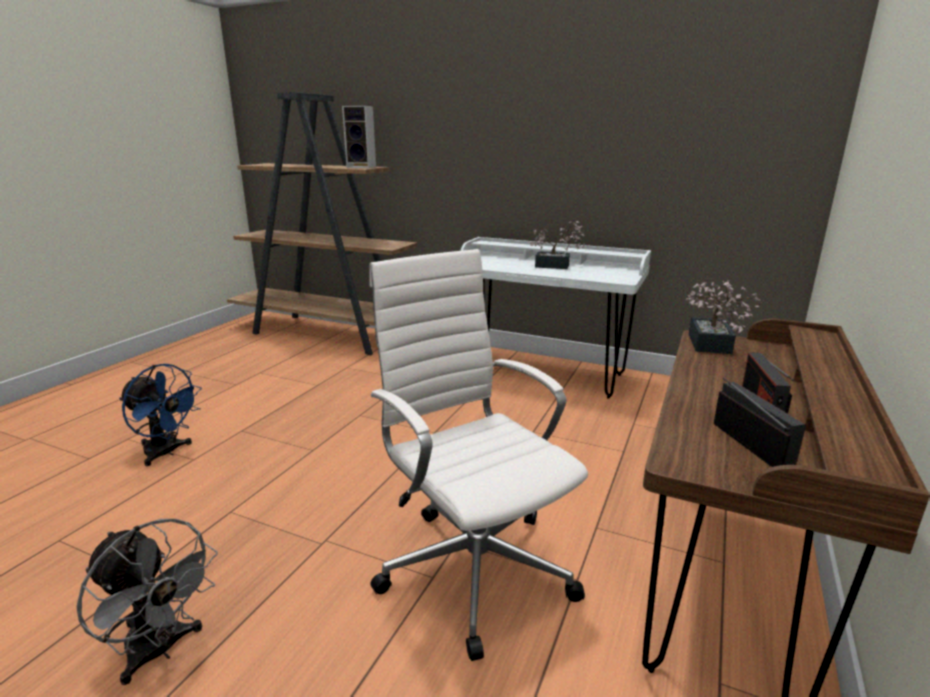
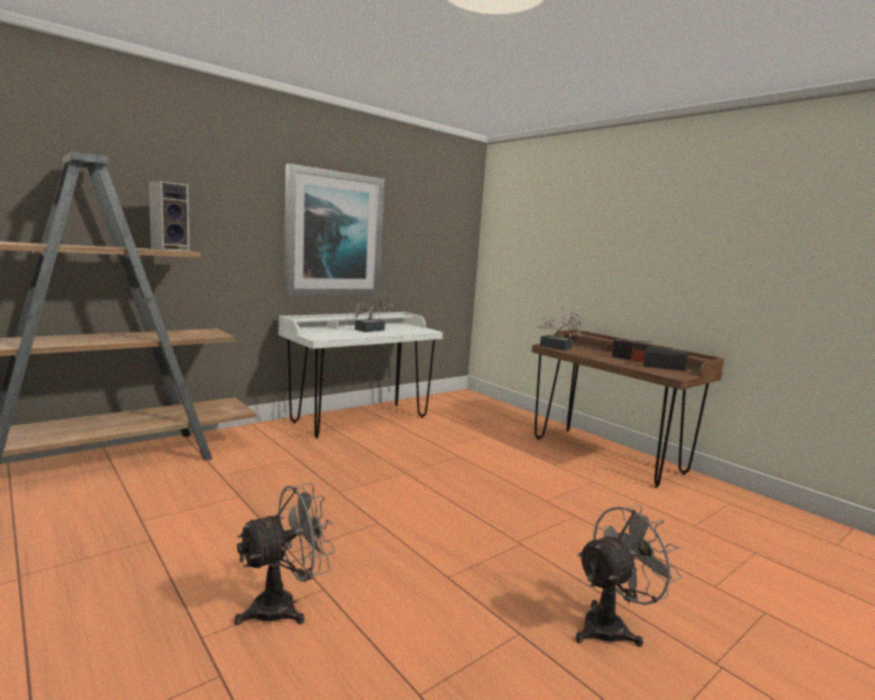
camera: 65 degrees left, 10 degrees down
(167, 453) = (285, 606): blue fan -> grey fan
(474, 565) = (570, 502): white office chair -> none
(549, 142) = (333, 234): none -> picture

